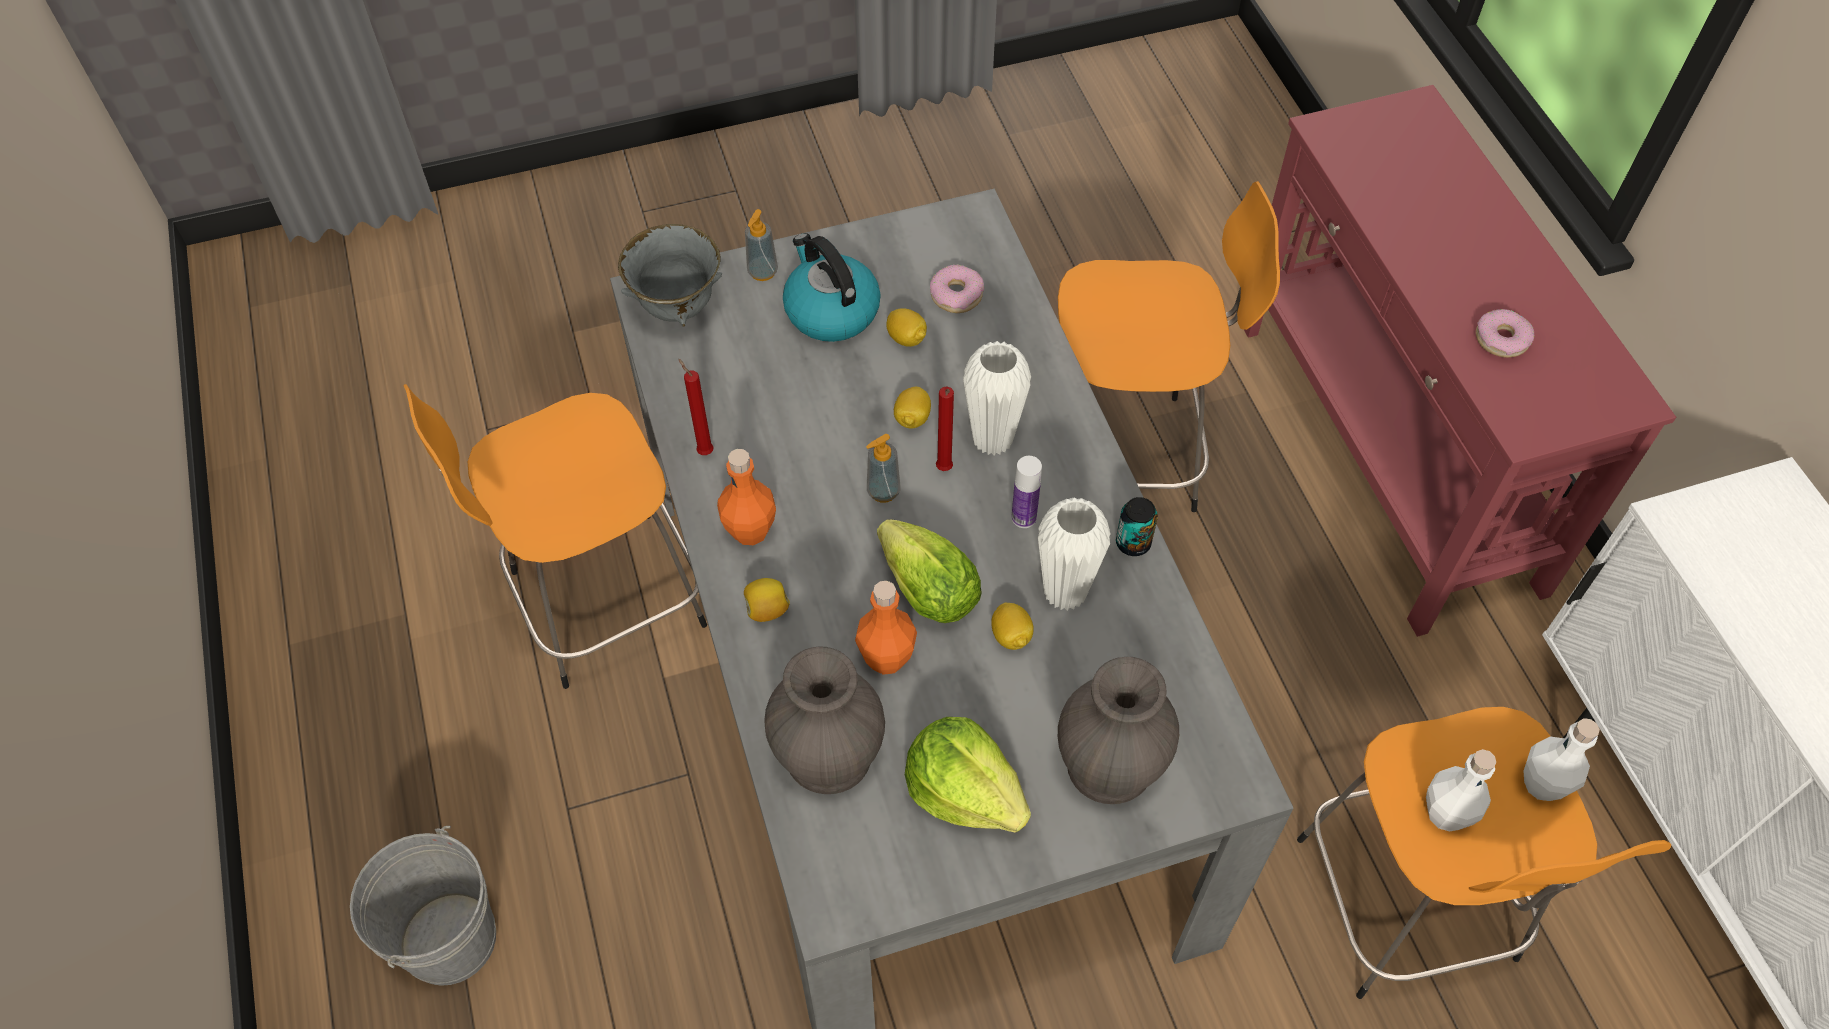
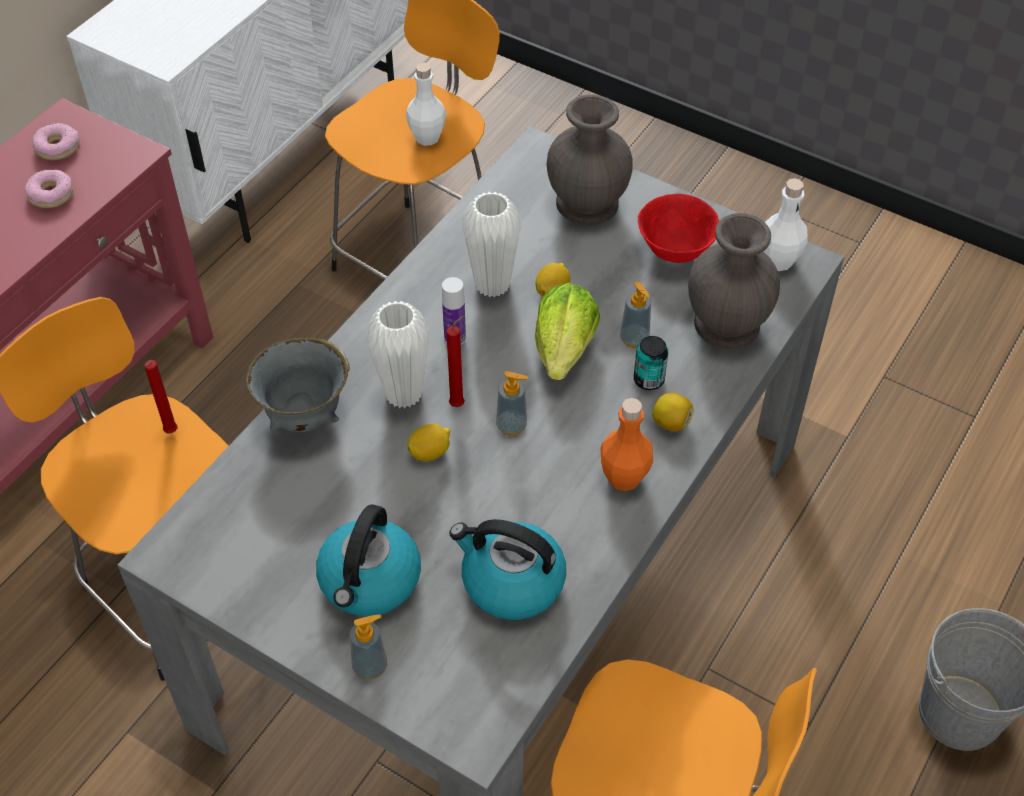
camera: 130 degrees left, 5 degrees down
(677, 308) = (471, 699): grey bowl -> grey bowl (305, 417)
(703, 451) = (589, 560): red candle -> red candle (170, 433)
(739, 390) = (511, 582): none -> kettle
(886, 658) = (634, 339): orange bottle -> soap dispenser
(906, 338) = (353, 509): lemon -> none
(956, 295) = (275, 507): donut -> donut (58, 147)
(964, 790) = (675, 252): lettuce -> red bowl
(1133, 543) = (419, 274): can -> can (648, 380)
(1542, 784) = (369, 111): white bottle -> white bottle (778, 260)

